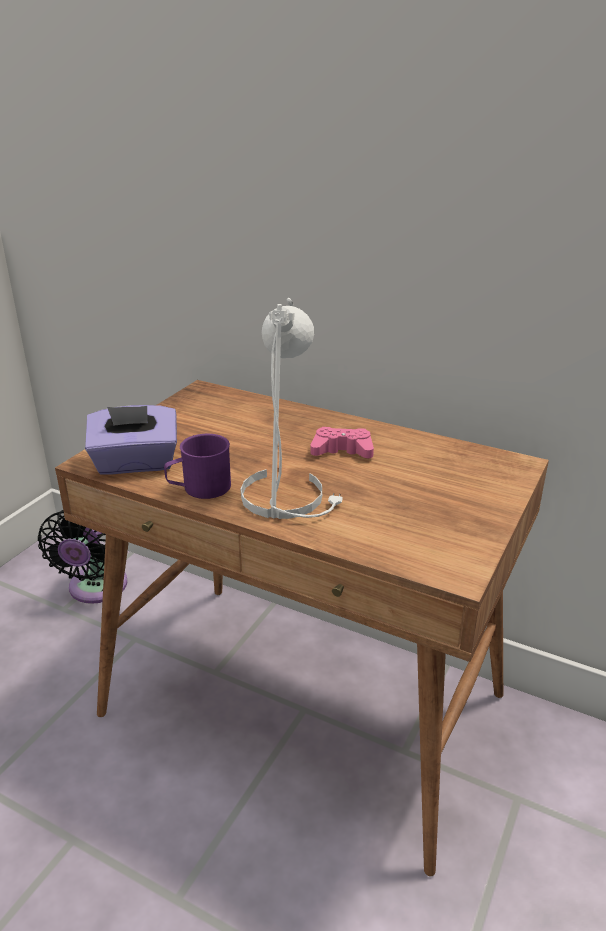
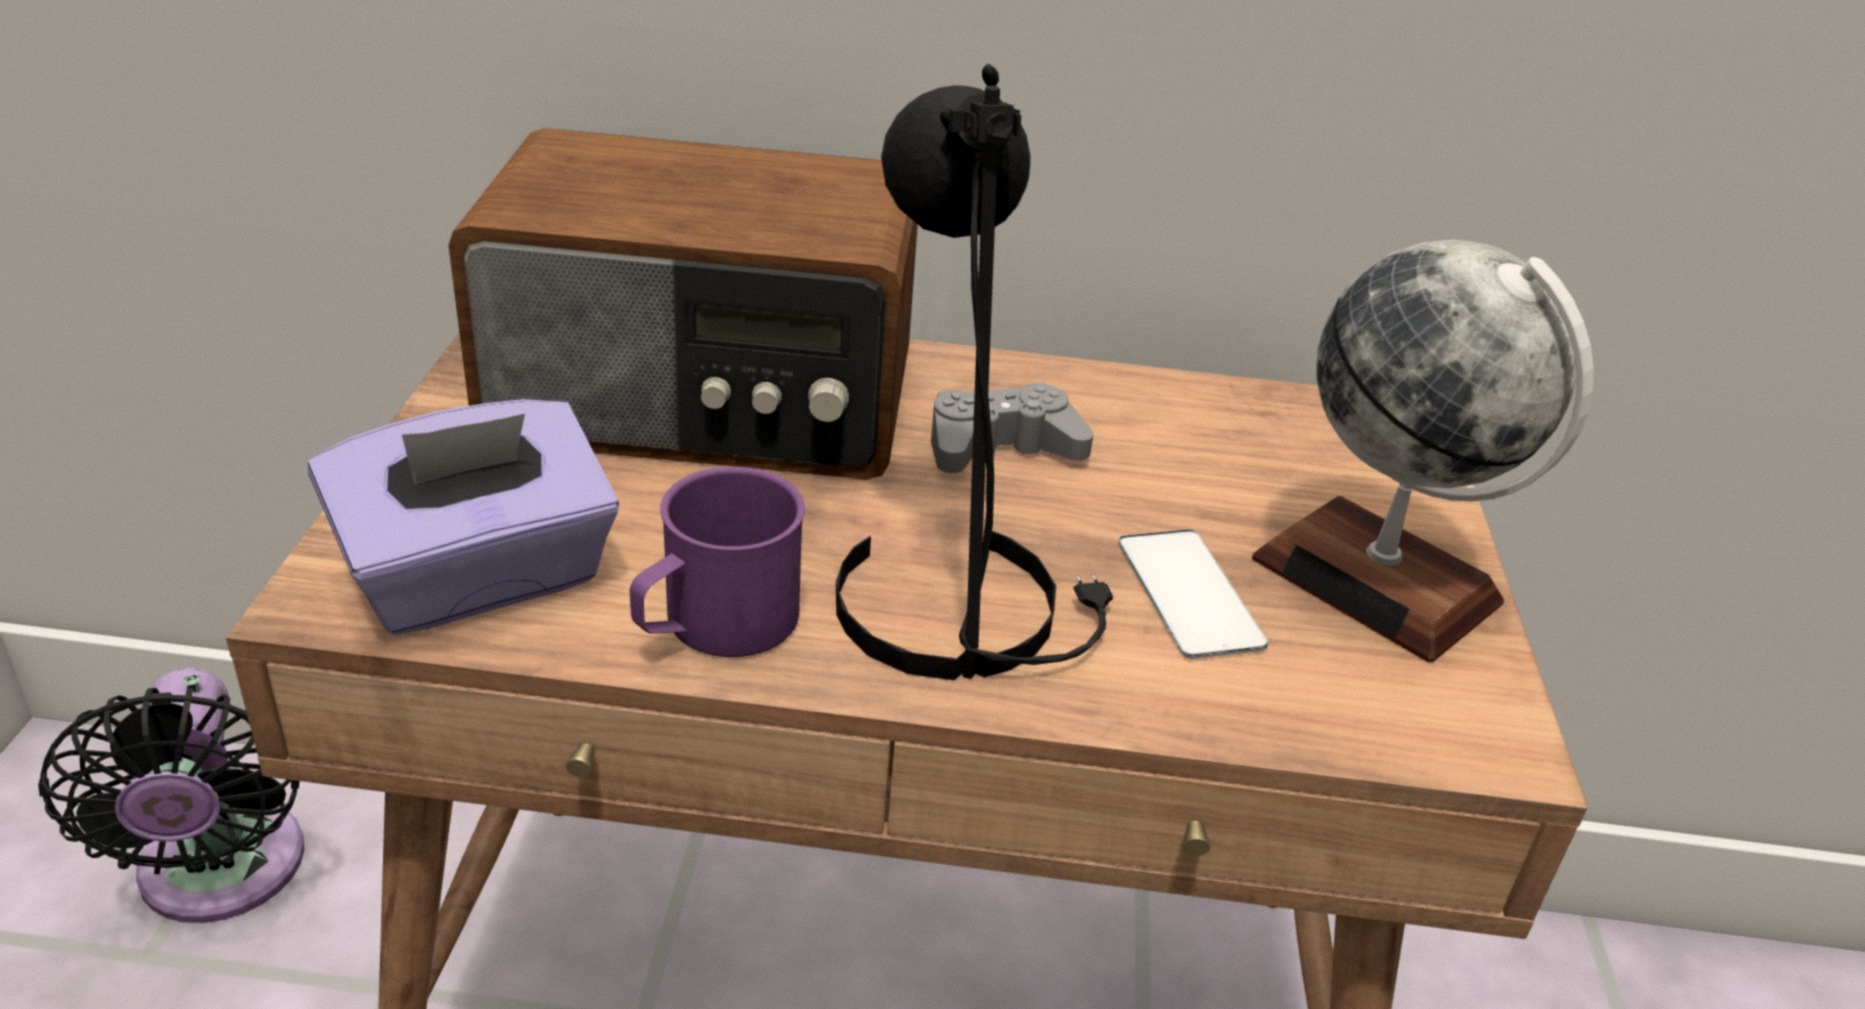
camera: 25 degrees left, 5 degrees up
(245, 422) = (705, 402): none -> radio
(288, 496) = (961, 603): white table lamp -> black table lamp
(342, 451) = (1001, 447): pink game controller -> grey game controller
(376, 507) = (1189, 594): none -> phone
(458, 516) = (1377, 580): none -> globe

